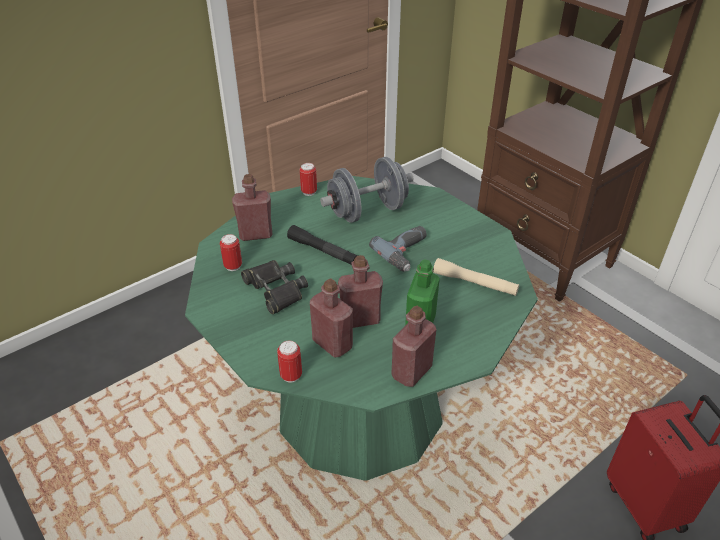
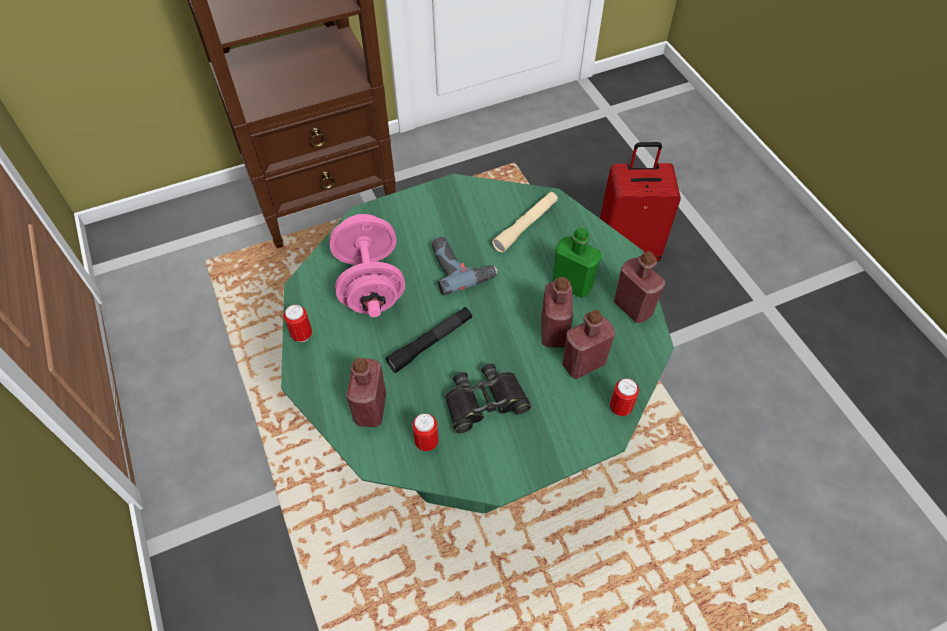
camera: 75 degrees left, 15 degrees up
(367, 211) = (370, 283): grey dumbbell -> pink dumbbell

